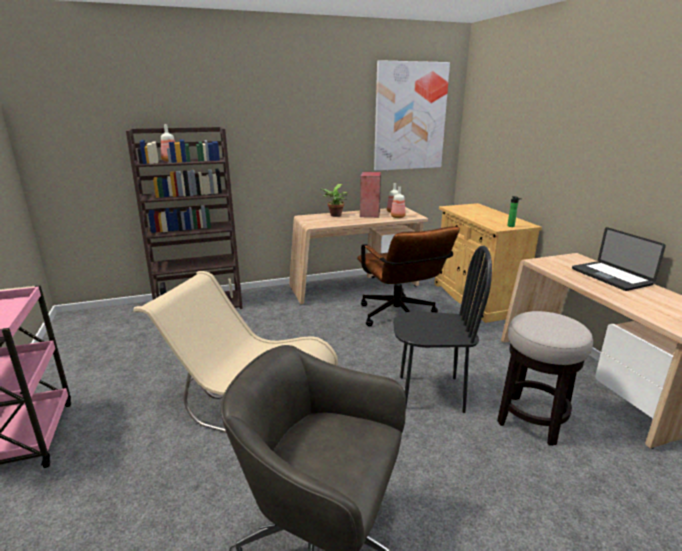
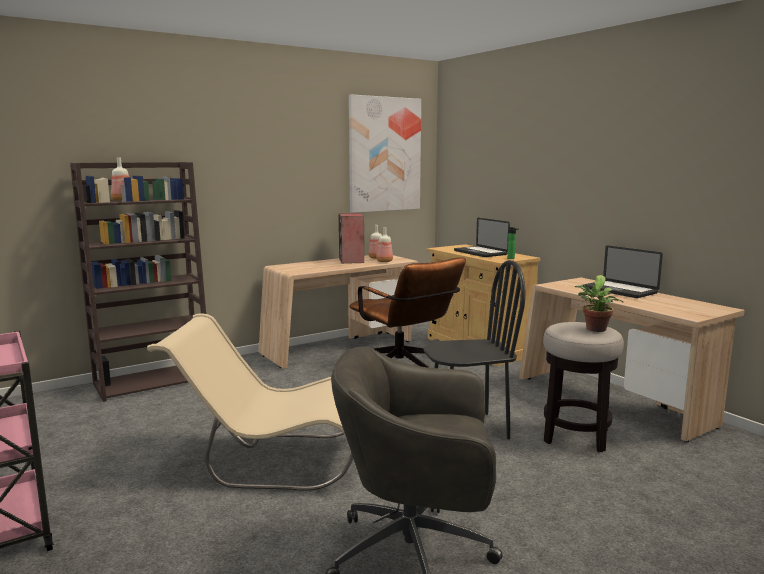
camera: 15 degrees left, 10 degrees down
(334, 215) = (312, 263): potted plant -> potted plant (595, 330)
(485, 216) = (480, 253): none -> laptop

